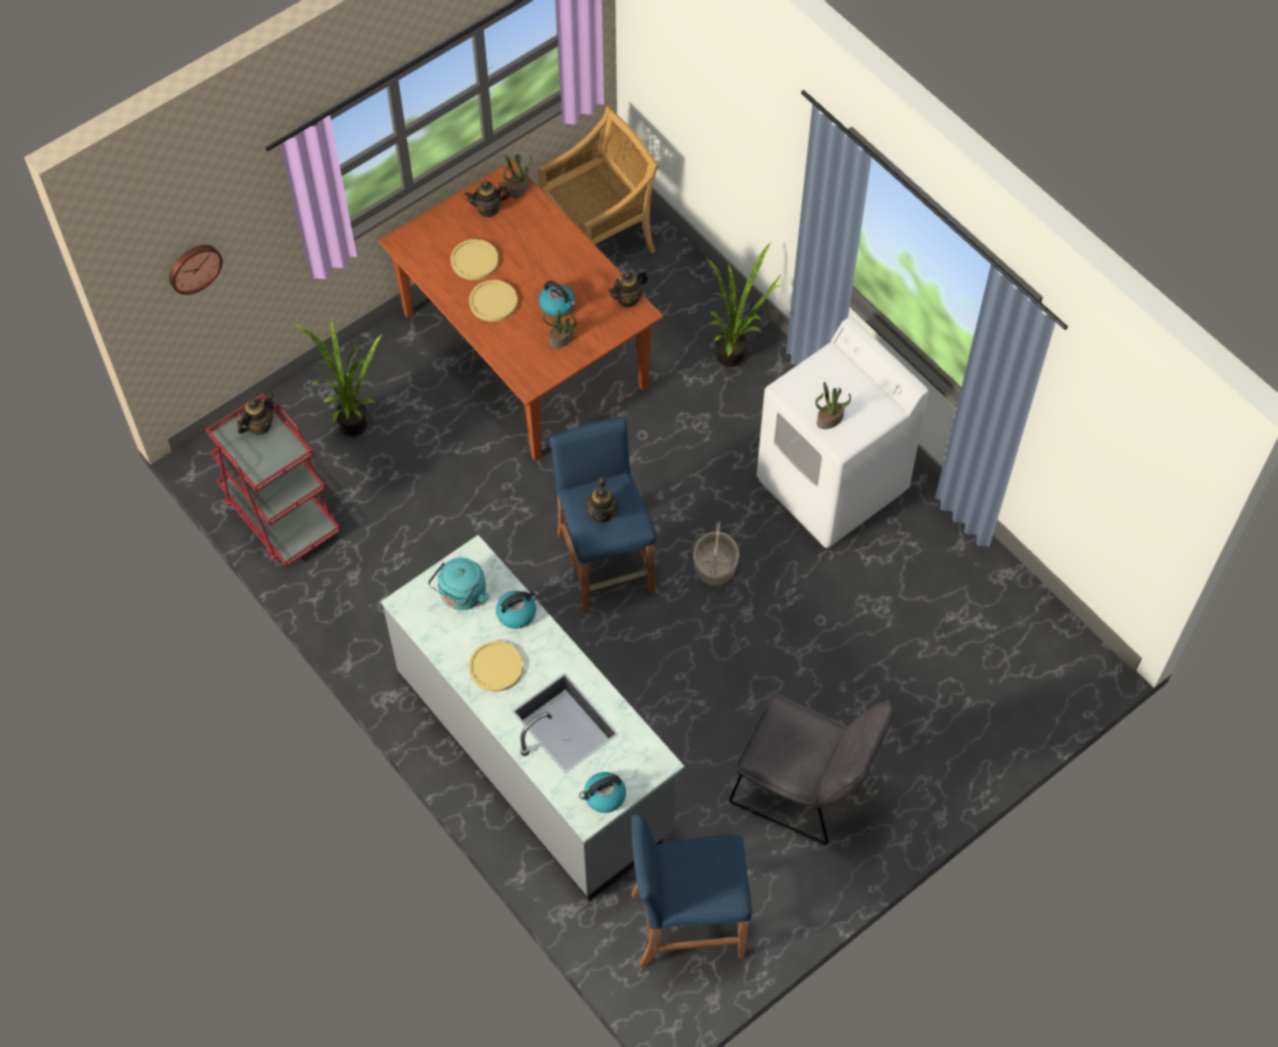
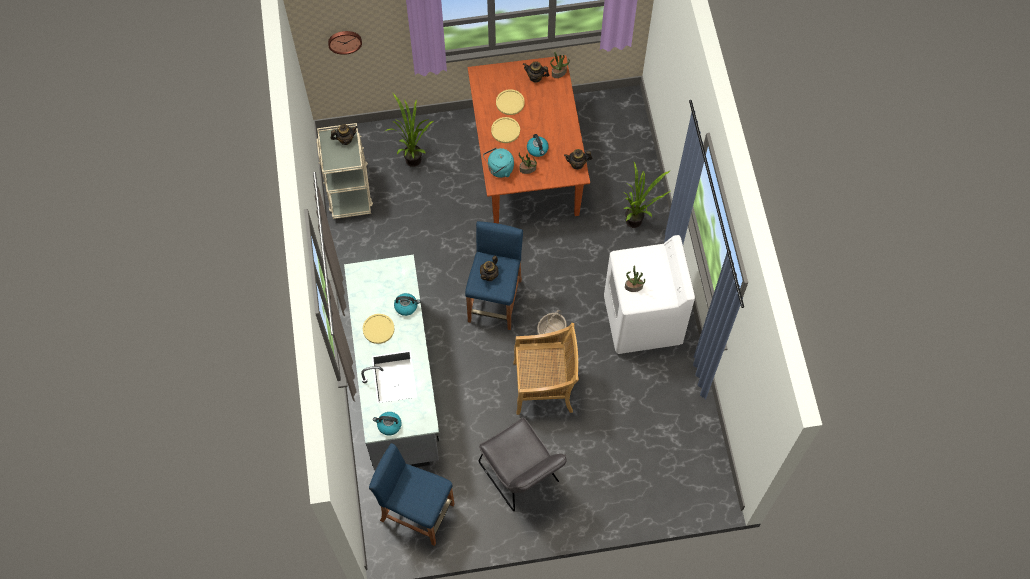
camera: 30 degrees right, 5 degrees up
(280, 514) = (349, 189): red cart -> beige cart
(461, 596) = (385, 282): turquoise kettle -> turquoise kettle (499, 169)
(599, 240) = (605, 119): beige chair -> beige chair (544, 386)

